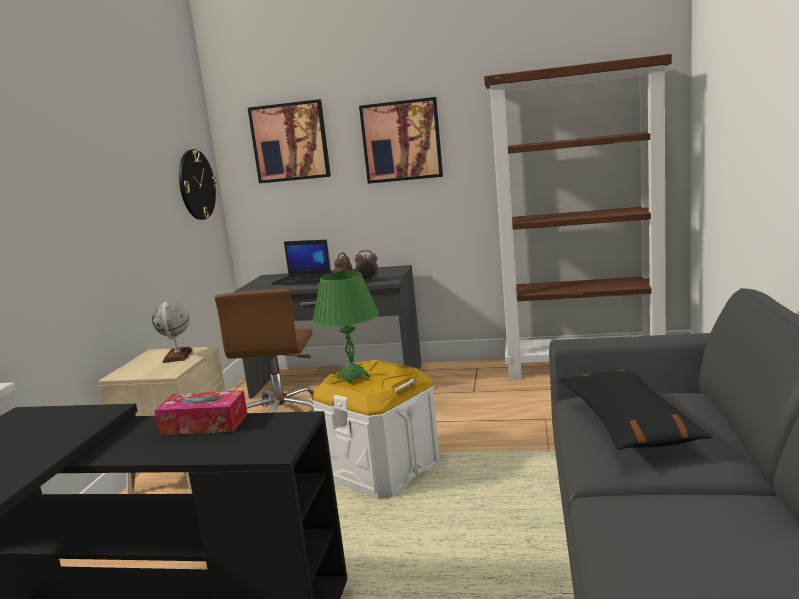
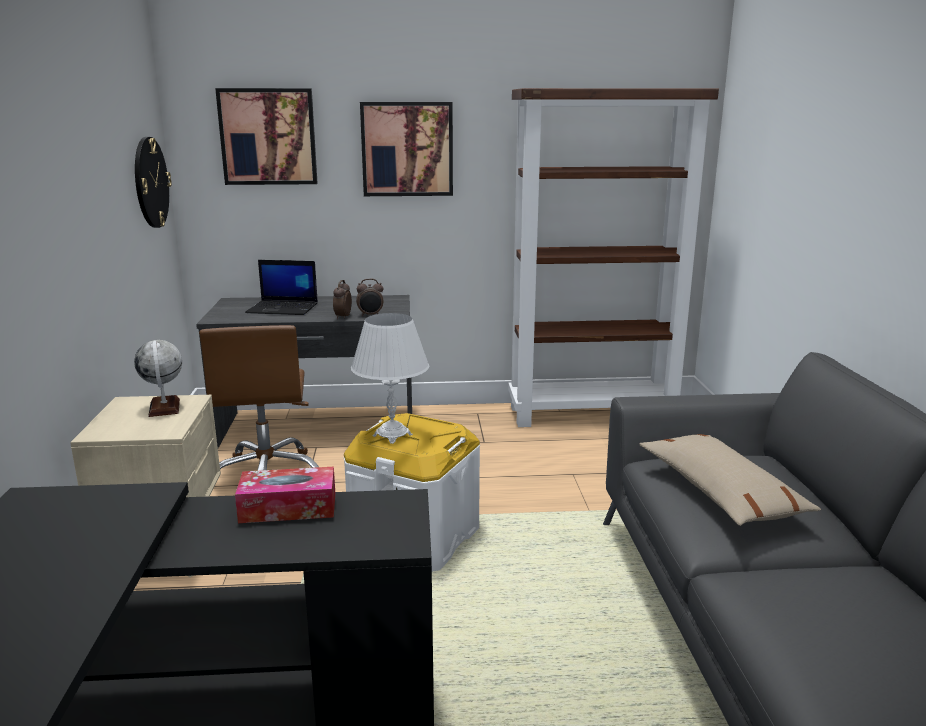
camera: 15 degrees left, 5 degrees up
(353, 377) = (392, 435): green table lamp -> white table lamp
(627, 423) = (720, 492): black pillow -> beige pillow

